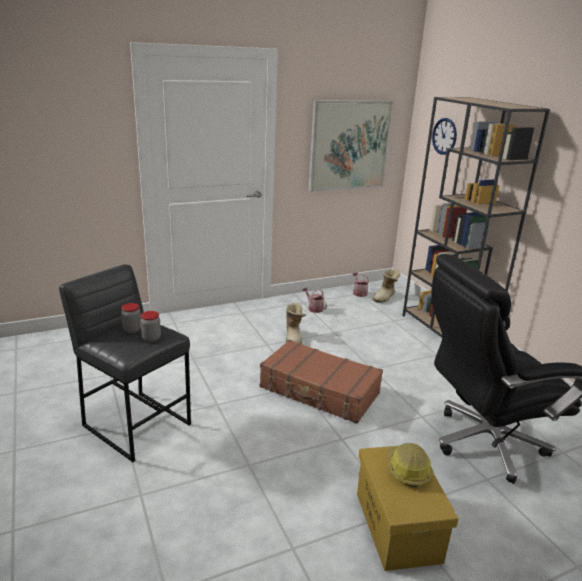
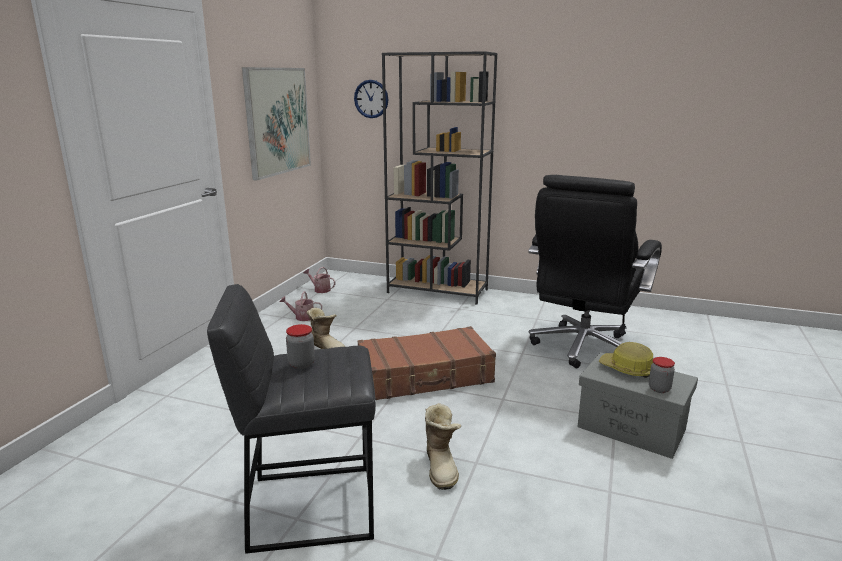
camera: 45 degrees left, 5 degrees down
(151, 338) = (343, 359): jar -> jar (659, 389)
(385, 297) = (349, 285): boot -> boot (442, 467)
(398, 527) = (632, 428): yellow storage box -> grey storage box

